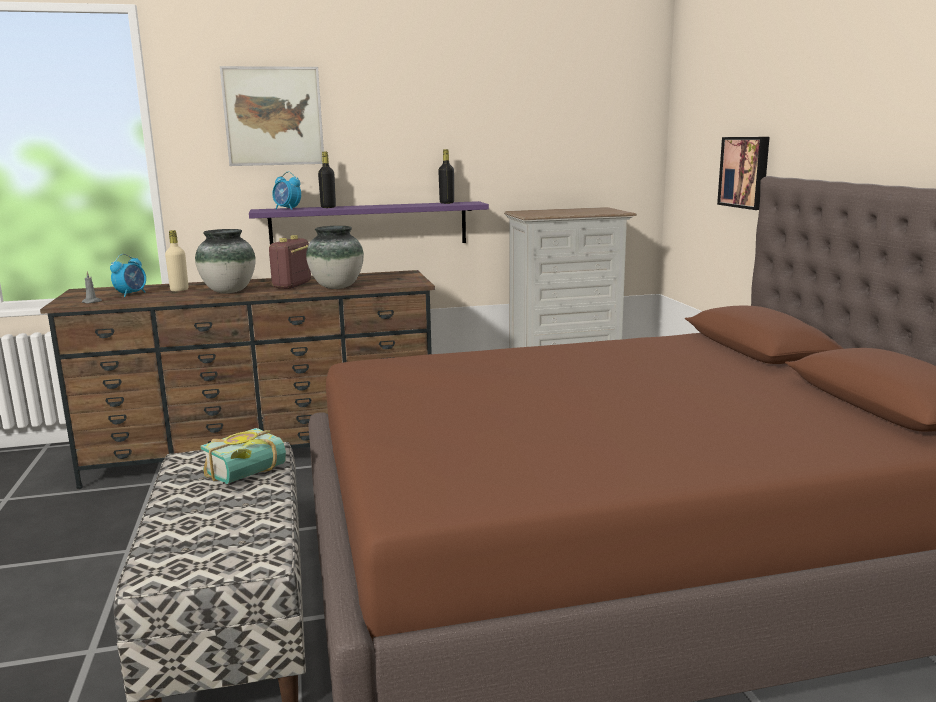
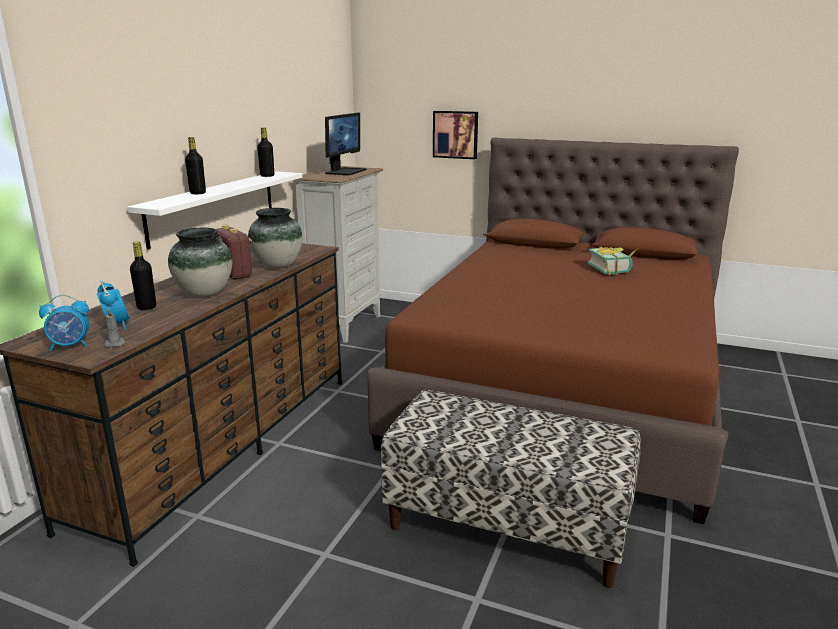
camera: 55 degrees left, 5 degrees up
(179, 290) = (146, 307): beige bottle -> black bottle
(249, 474) = (471, 413): book -> book (612, 269)
(273, 116) = (136, 101): picture -> none
(287, 209) = (172, 200): alarm clock -> alarm clock (70, 346)
(369, 226) = (214, 206): purple shelf -> white shelf
(576, 211) = (345, 171): none -> monitor

